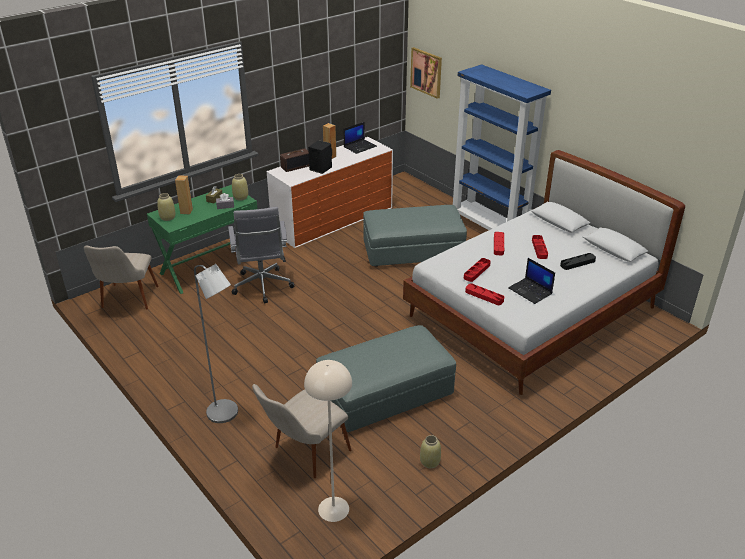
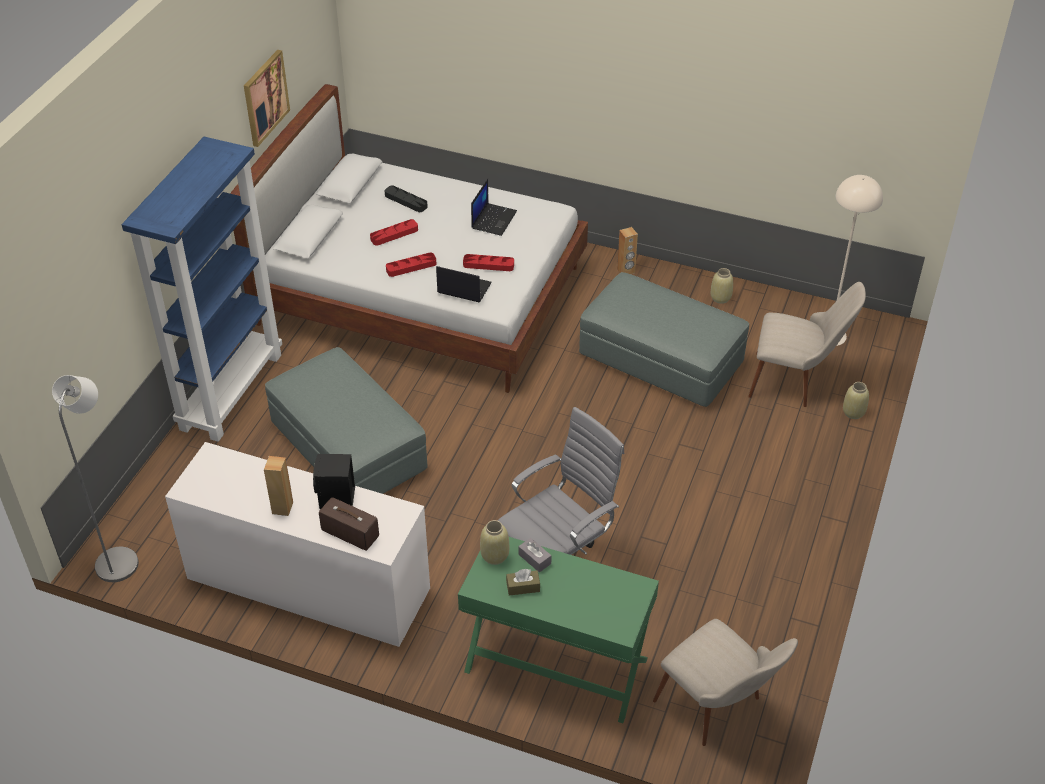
camera: 120 degrees left, 10 degrees up
(127, 302) = (719, 711): beige chair -> beige chair turned 75 degrees clockwise
(168, 217) = (622, 609): beige vase -> beige vase (853, 412)
(186, 211) = (587, 598): brown speaker -> brown speaker (626, 271)
(226, 414) = (804, 467): grey floor lamp -> grey floor lamp (120, 558)
(360, 146) = (217, 486): laptop -> laptop (463, 288)
(426, 72) = (44, 362): picture -> picture (265, 97)
(484, 296) = (531, 248): red tray -> none

